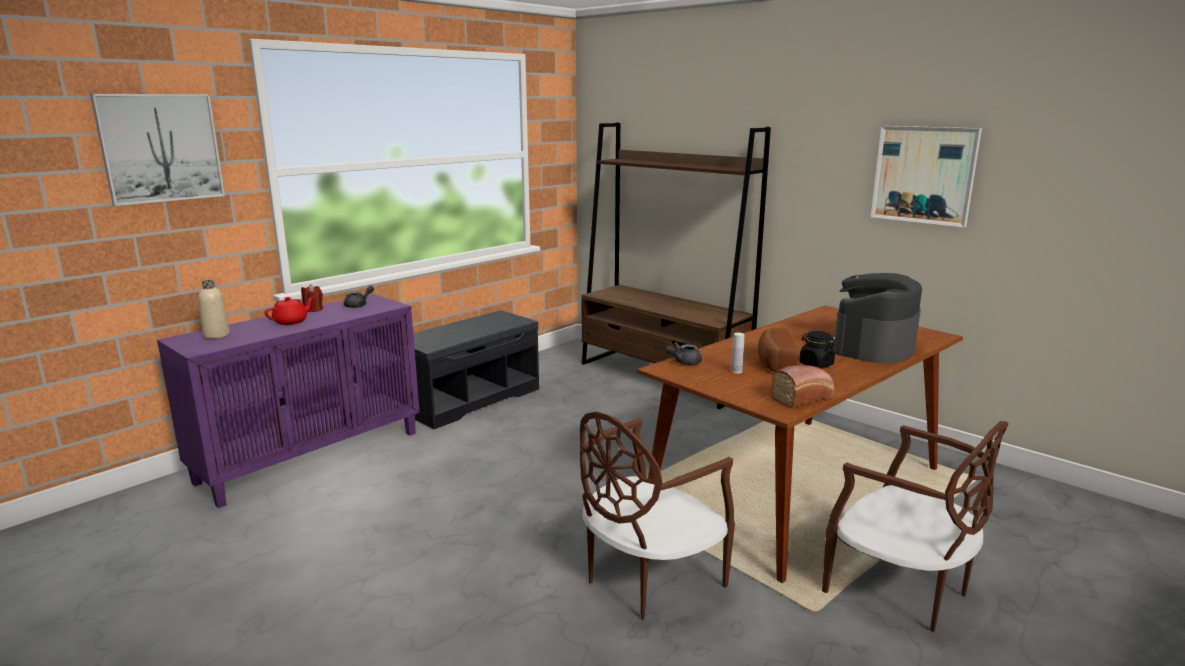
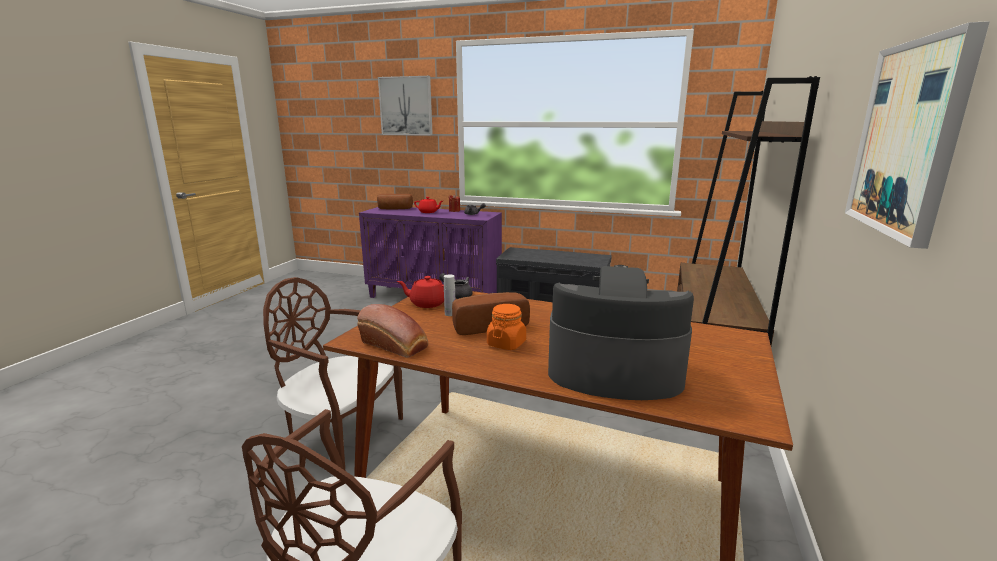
camera: 65 degrees right, 0 degrees up
(216, 335) = (394, 209): beige bottle -> bread
(700, 375) = (427, 303): none -> red teapot
(816, 364) = (506, 344): black jar -> orange jar

